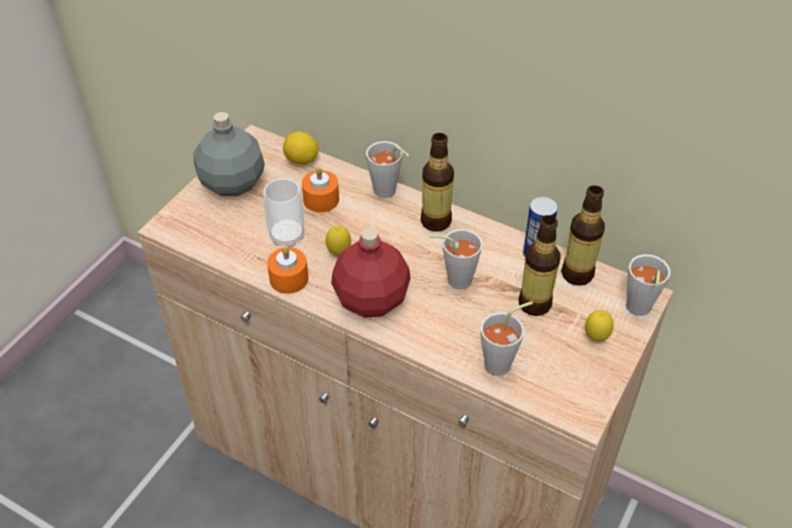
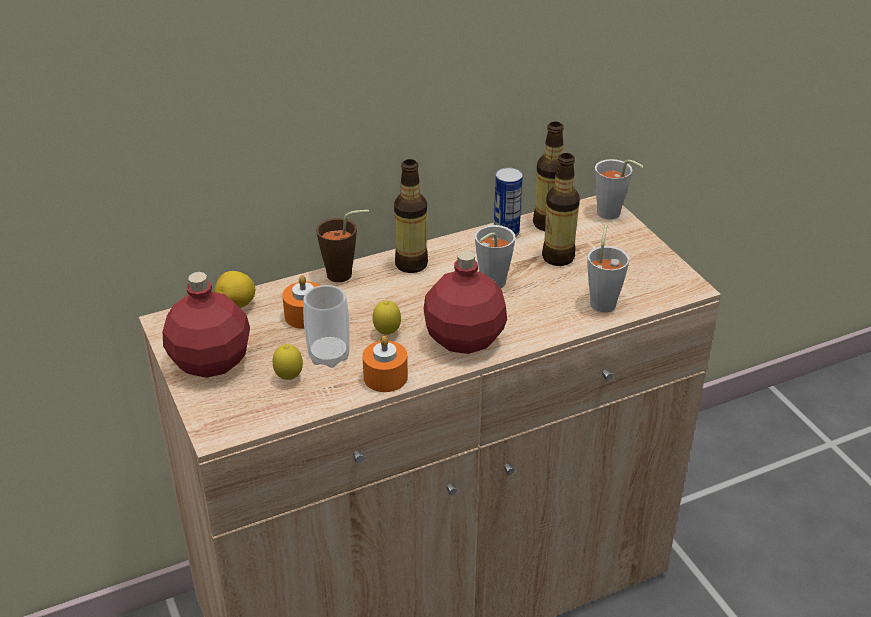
camera: 55 degrees left, 10 degrees down
(231, 183) = (210, 362): grey bottle -> red bottle
(388, 193) = (345, 274): grey cup -> brown cup
(596, 338) = (620, 246): lemon -> lemon (289, 378)

